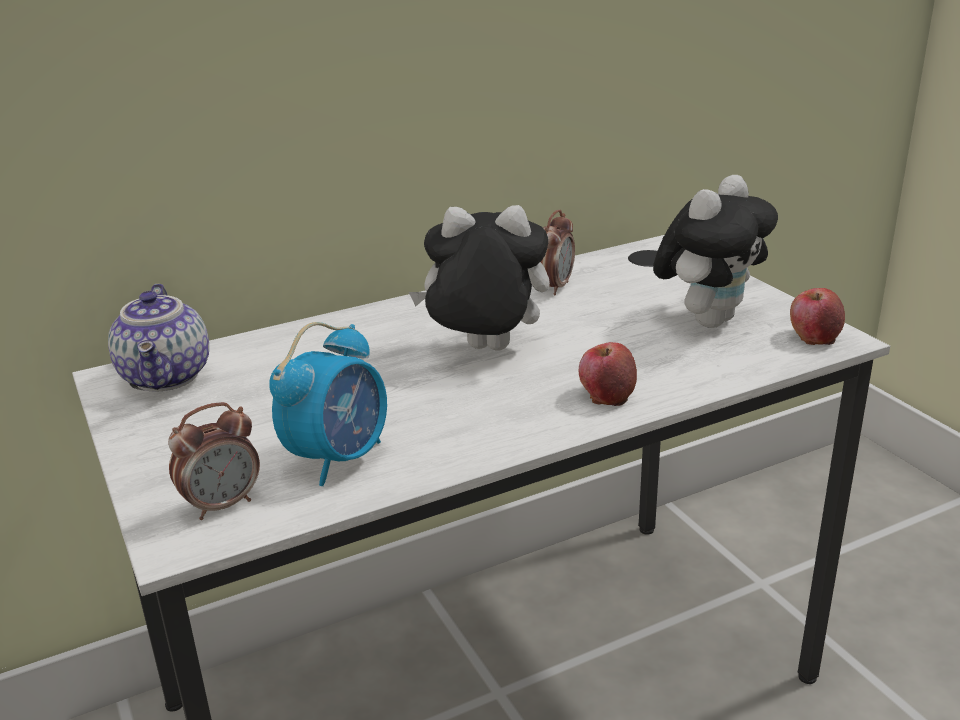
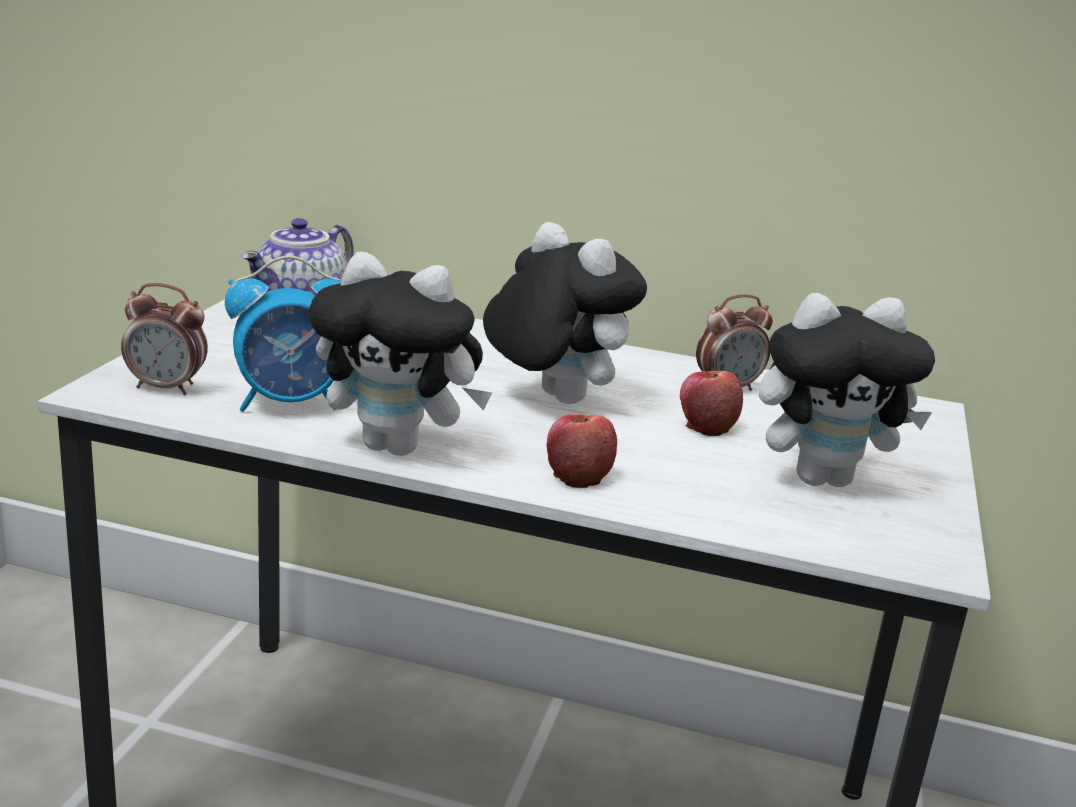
camera: 40 degrees right, 5 degrees down
(478, 443) = (398, 447): none -> plush toy
(814, 336) = (909, 546): apple -> apple (706, 425)

